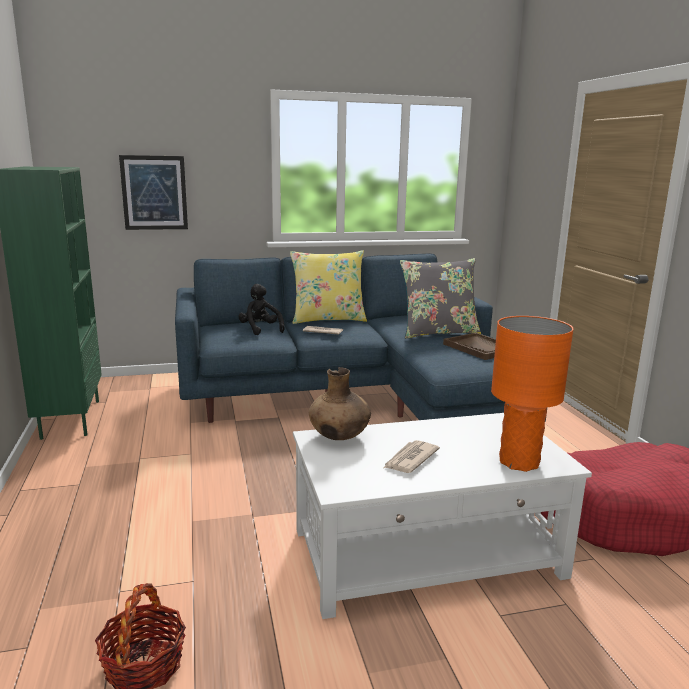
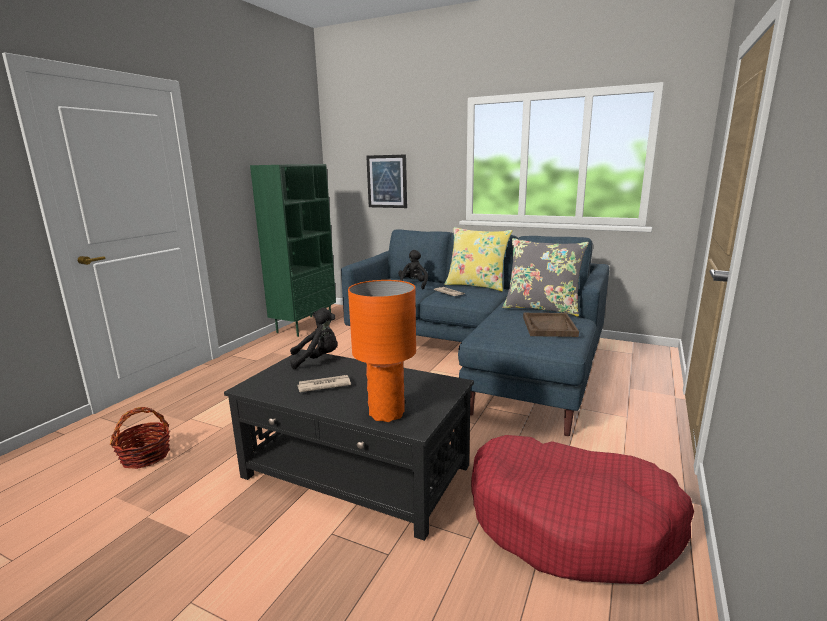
camera: 40 degrees right, 0 degrees up
(339, 436) = (317, 359): brown vase -> black plush toy
(428, 553) = (356, 472): white coffee table -> black coffee table

